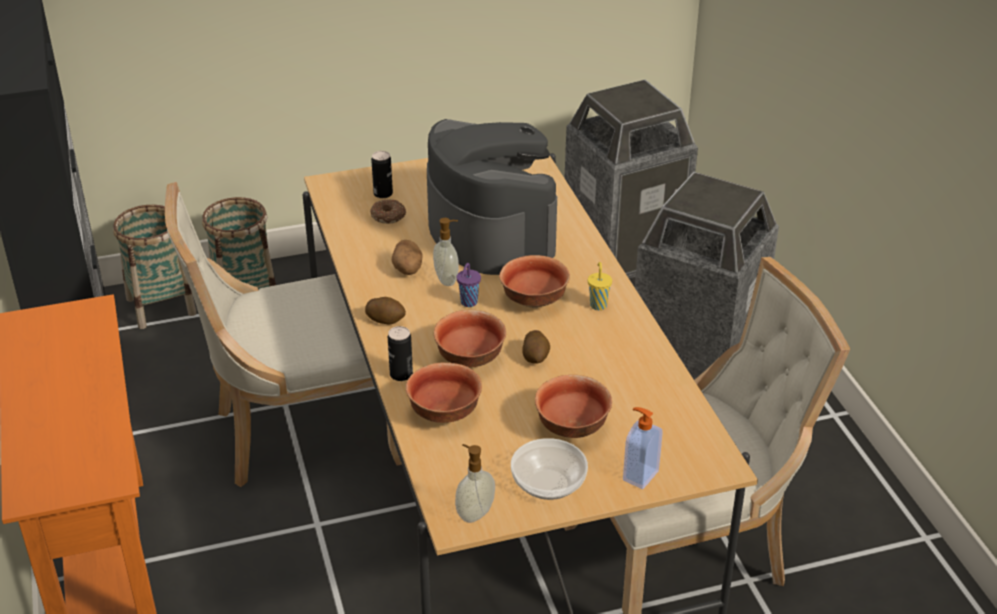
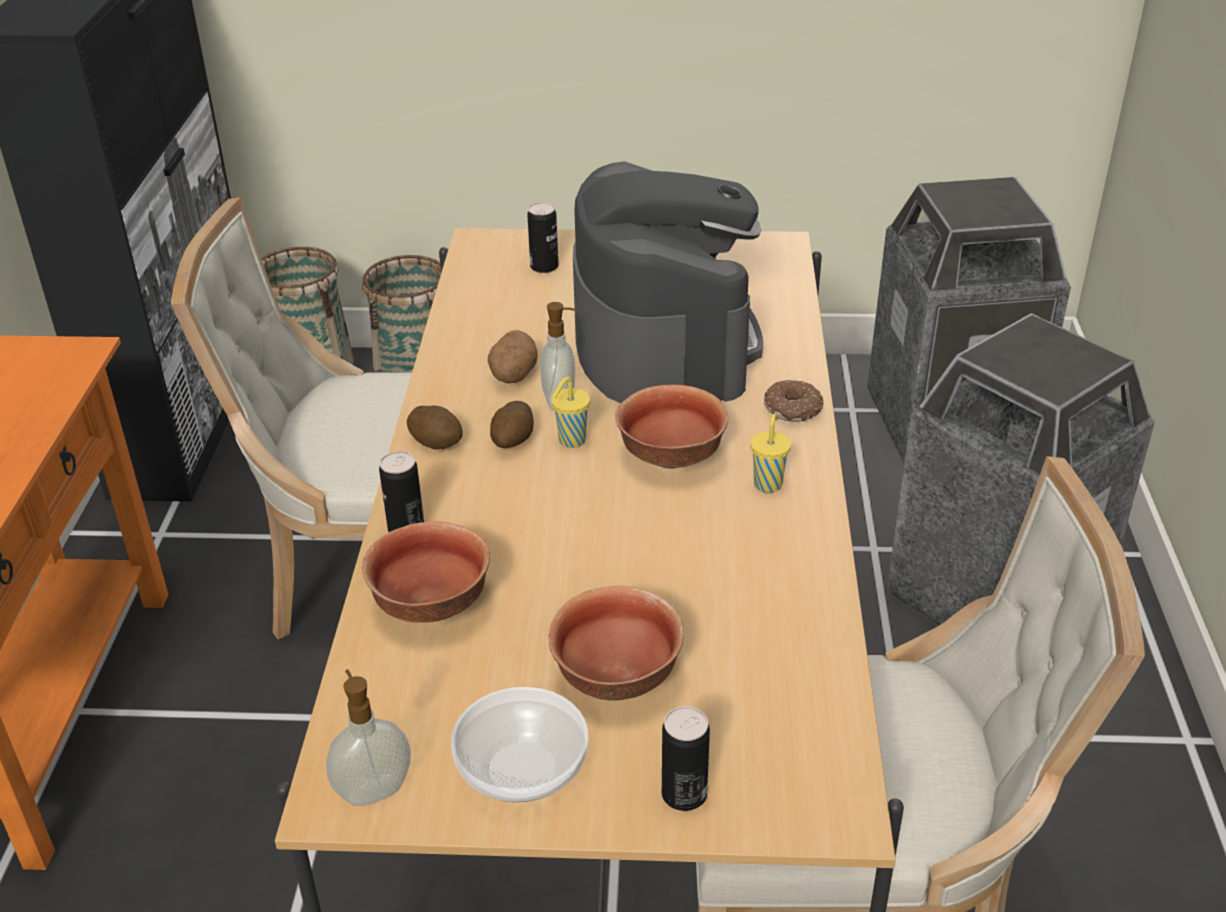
camera: 20 degrees right, 0 degrees up
(389, 216) = (533, 298): donut -> donut (793, 409)
(468, 303) = (570, 441): purple cup -> yellow cup
(471, 359) = (524, 527): bowl -> none
(536, 357) = (624, 546): potato -> potato (513, 440)
(639, 475) = (684, 794): soap dispenser -> can

